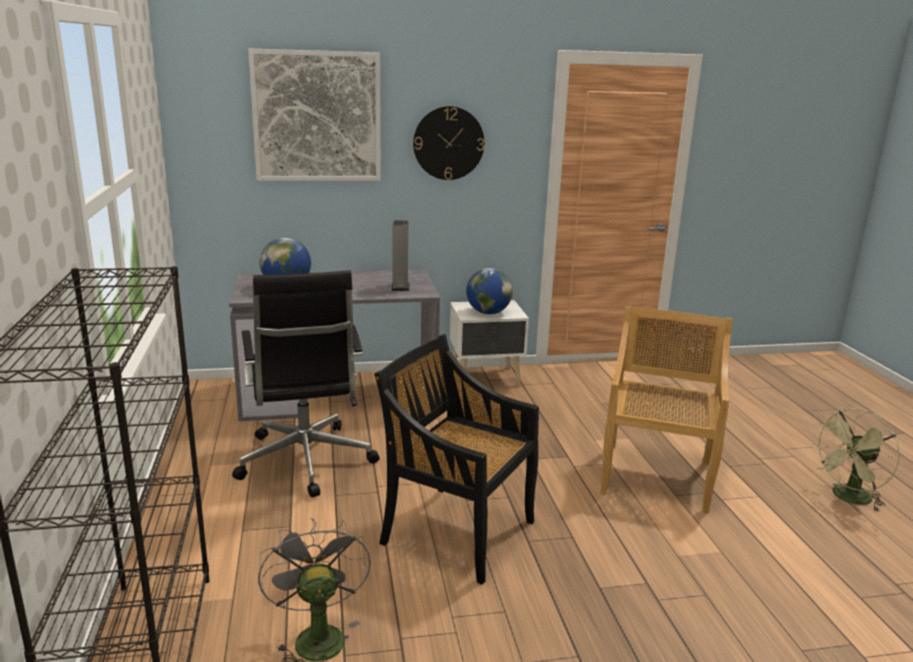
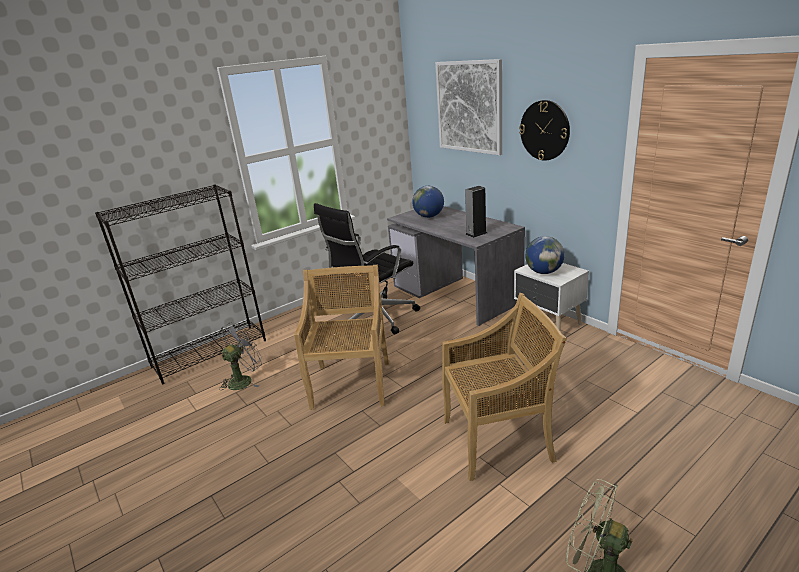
camera: 65 degrees right, 5 degrees up
(456, 531) = (351, 383): black chair -> beige chair

